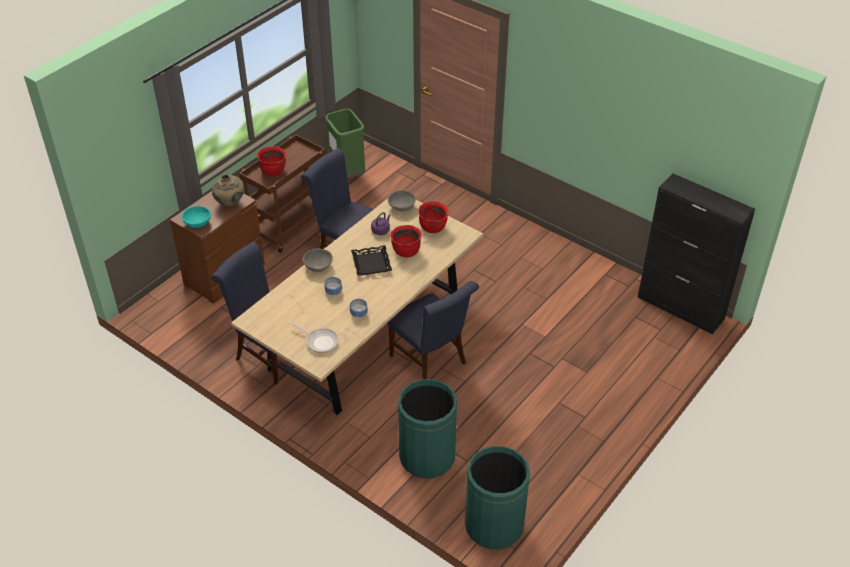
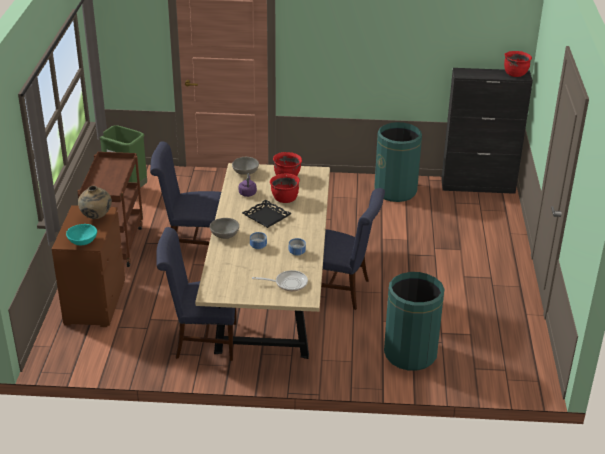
camera: 35 degrees left, 10 degrees down
(273, 171) = (104, 184): red cooking pot -> red cooking pot (515, 74)
(494, 525) = (508, 374): green trash can -> green trash can (395, 191)

